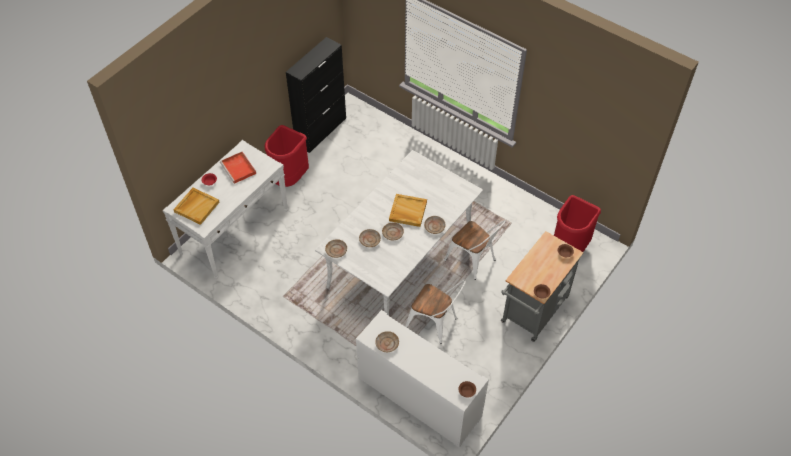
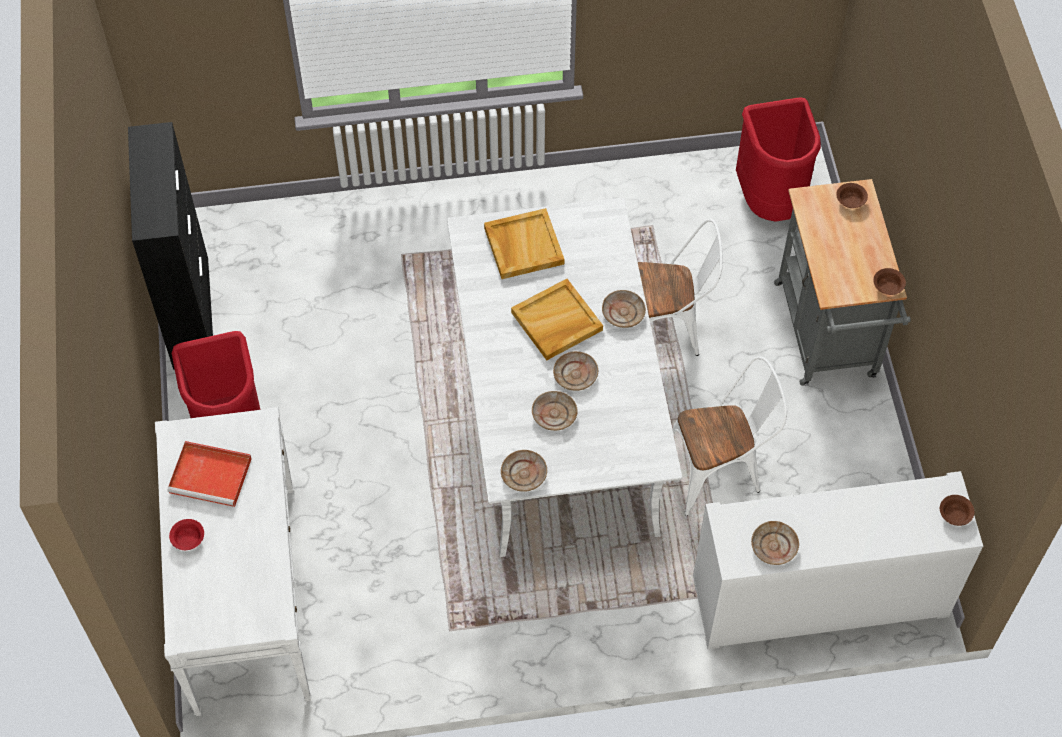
camera: 45 degrees left, 5 degrees up
(196, 206) = (218, 598): beige tray -> beige tray (523, 245)

